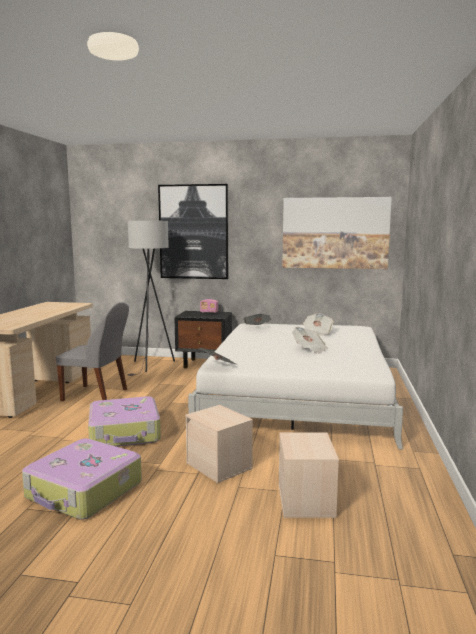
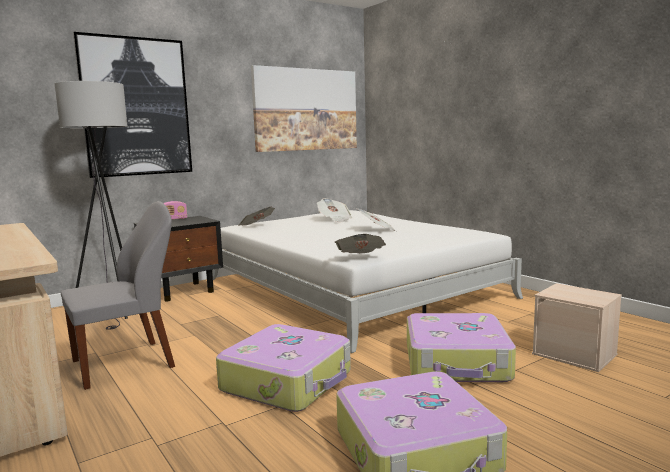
camera: 45 degrees left, 0 degrees up
(220, 465) = (457, 363): beige storage box -> suitcase

